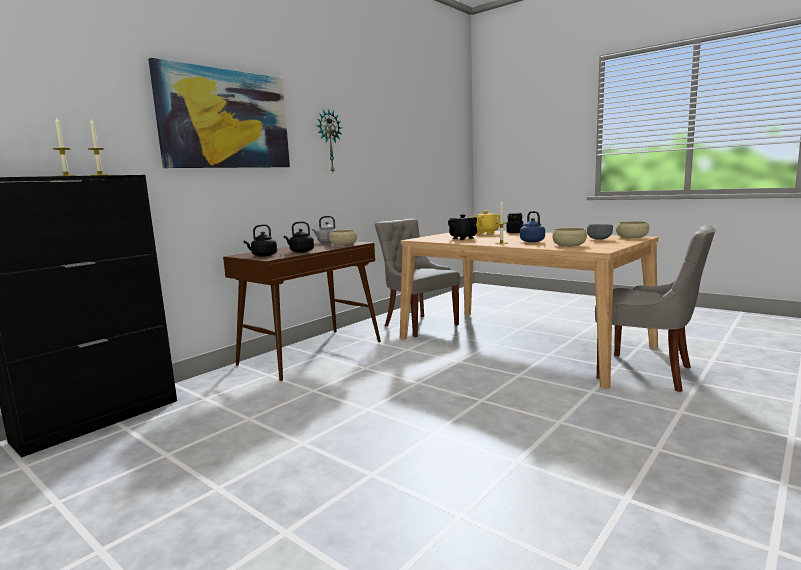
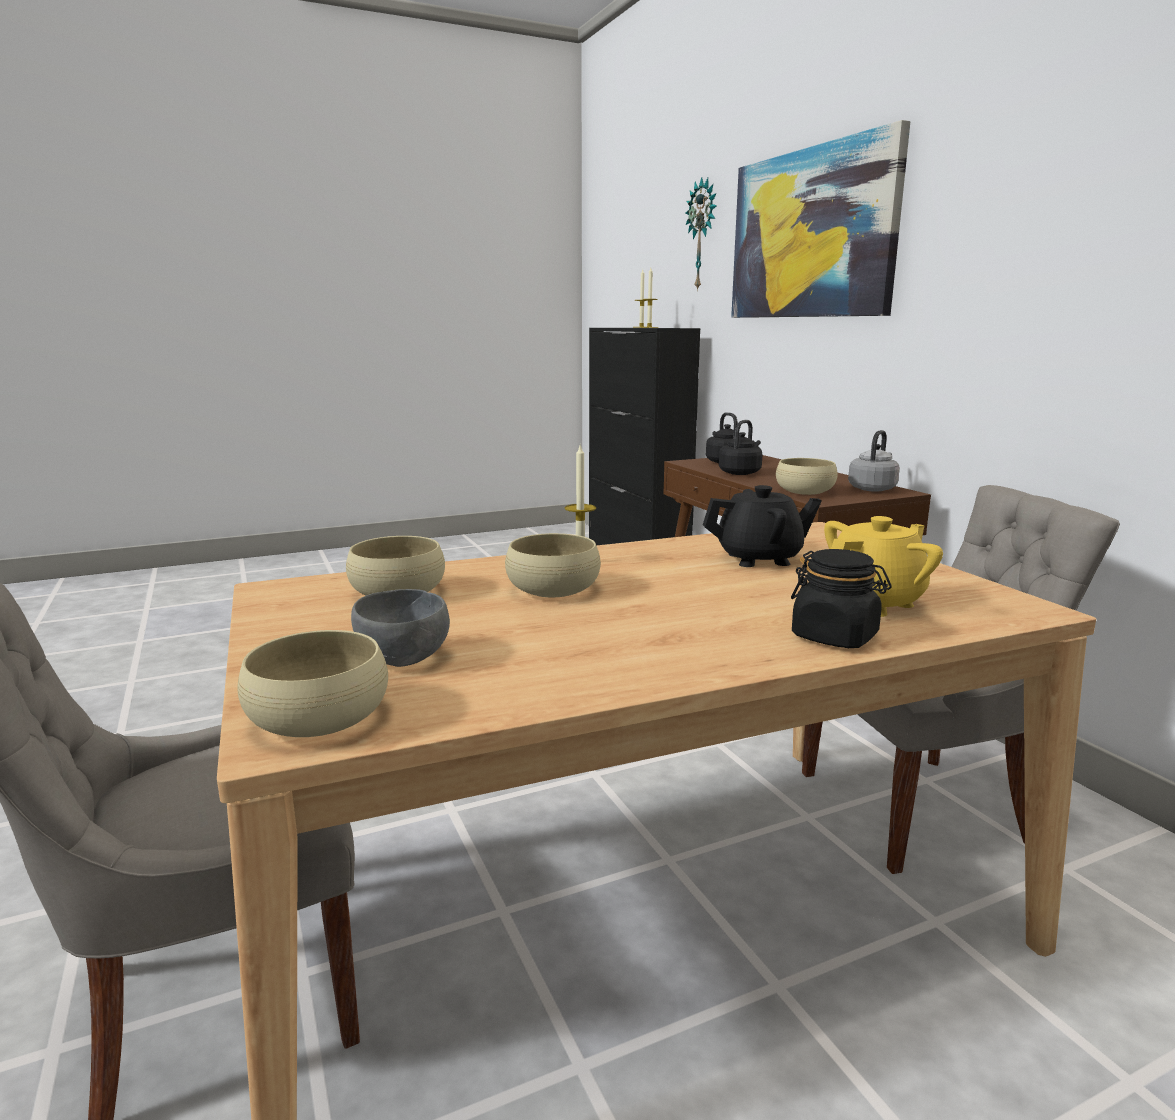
camera: 115 degrees right, 5 degrees up
(328, 141) = (1007, 245): wall clock -> wall clock (703, 235)
(531, 241) = (553, 589): blue kettle -> beige bowl

